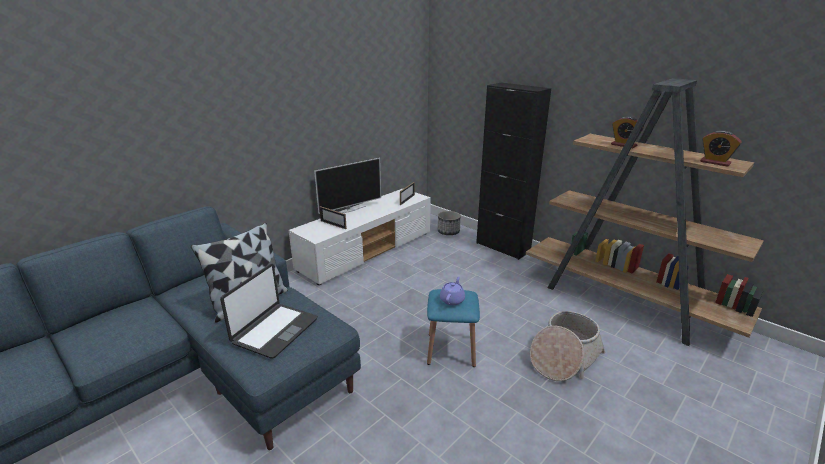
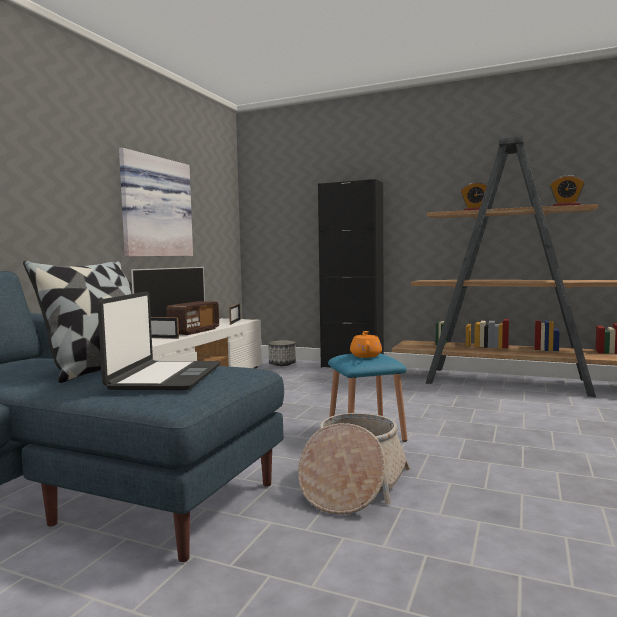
camera: 20 degrees left, 20 degrees down
(337, 112) = (154, 207): none -> picture
(365, 215) = (194, 331): none -> radio
(452, 300) = (365, 355): purple teapot -> orange teapot
(564, 358) = (493, 420): basket -> basket (353, 485)

